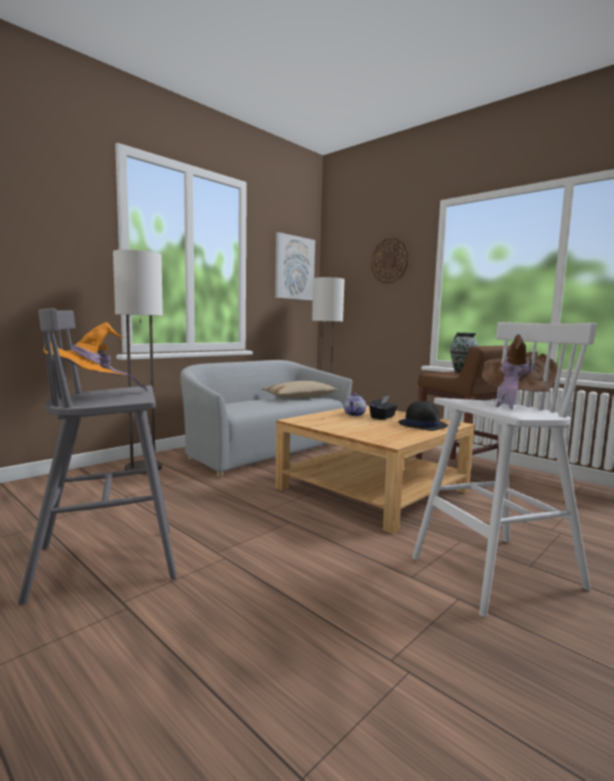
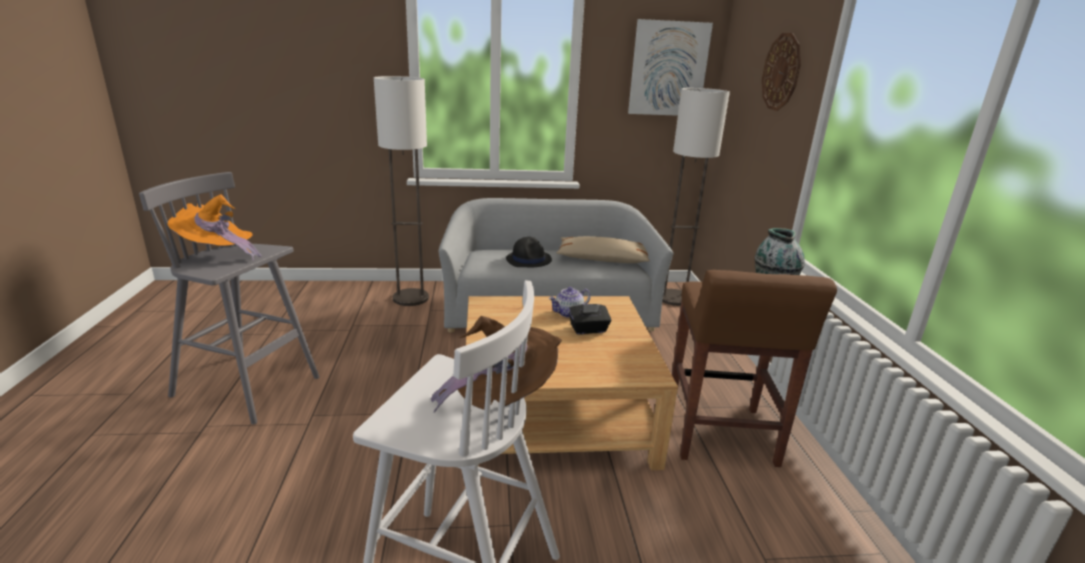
camera: 40 degrees right, 15 degrees up
(422, 425) = (599, 361): black hat -> black hat (529, 260)

